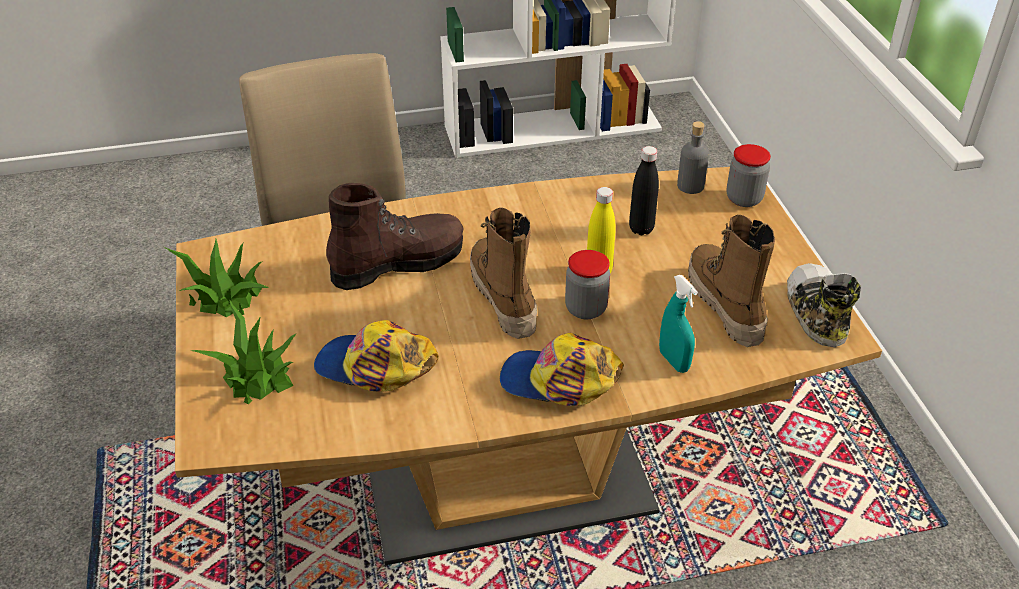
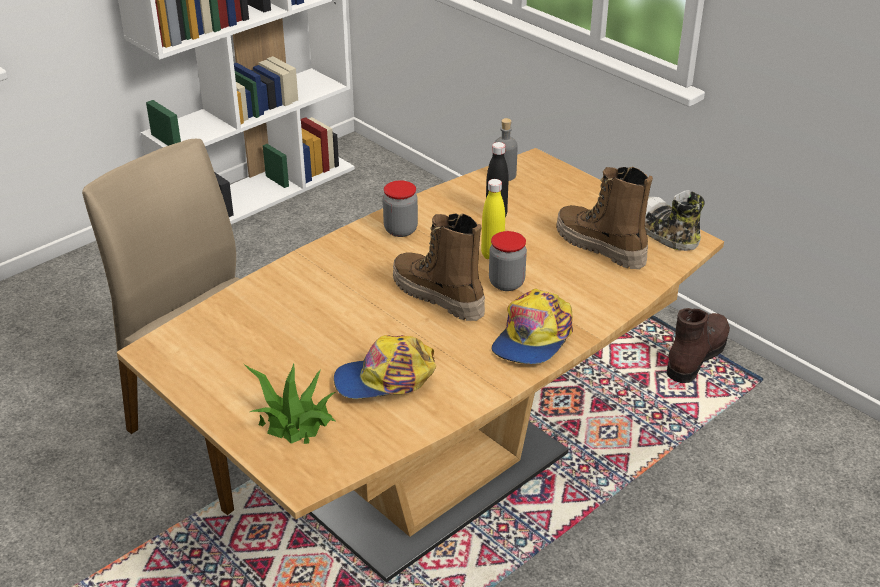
camera: 30 degrees left, 5 degrees down
(224, 295) = (205, 374): potted plant -> none
(398, 263) = (330, 301): brown boot -> brown boot (696, 356)
(559, 381) = (533, 337): cap -> cap turned 45 degrees counterclockwise
(674, 361) = (599, 295): turquoise spray bottle -> none
(744, 199) = (550, 172): jar -> jar (400, 230)

